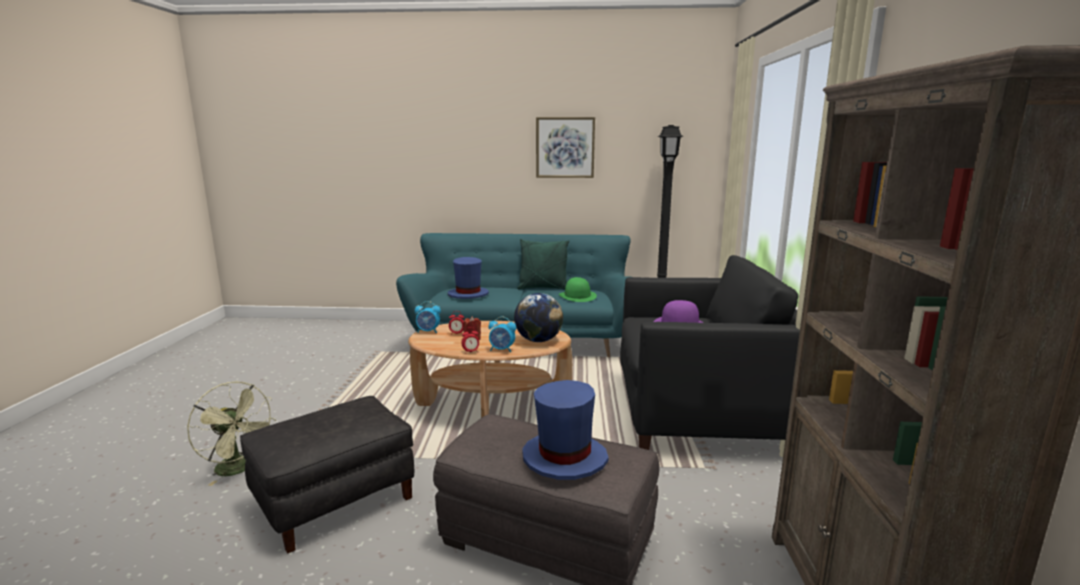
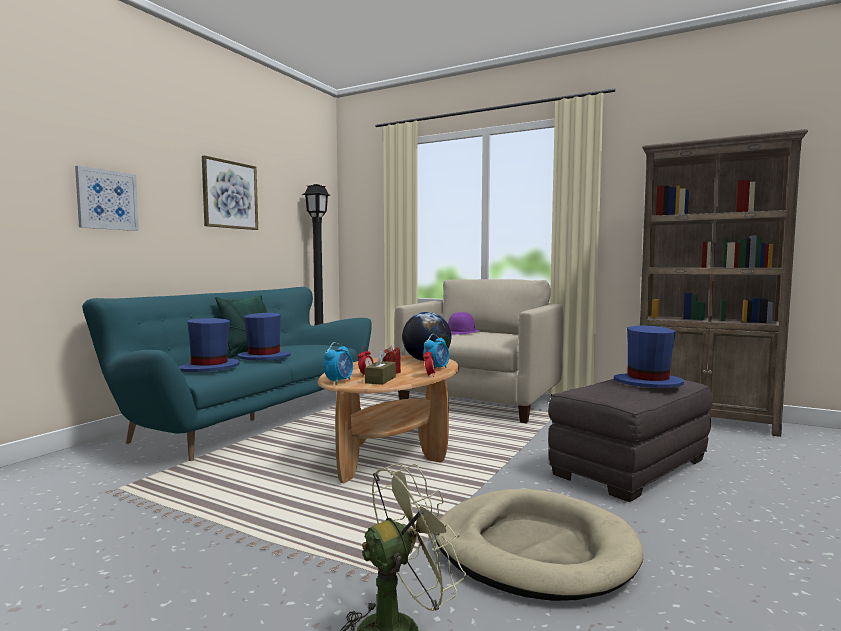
camera: 65 degrees left, 10 degrees down
(335, 500) = (534, 549): black ottoman -> beige dog bed
(442, 341) = (380, 380): none -> brown tissue box
(456, 164) = (107, 200): none -> picture
(519, 296) = (264, 357): none -> blue hat
(577, 296) = (307, 347): green hat -> none
(698, 414) = (481, 400): black armchair -> beige armchair

